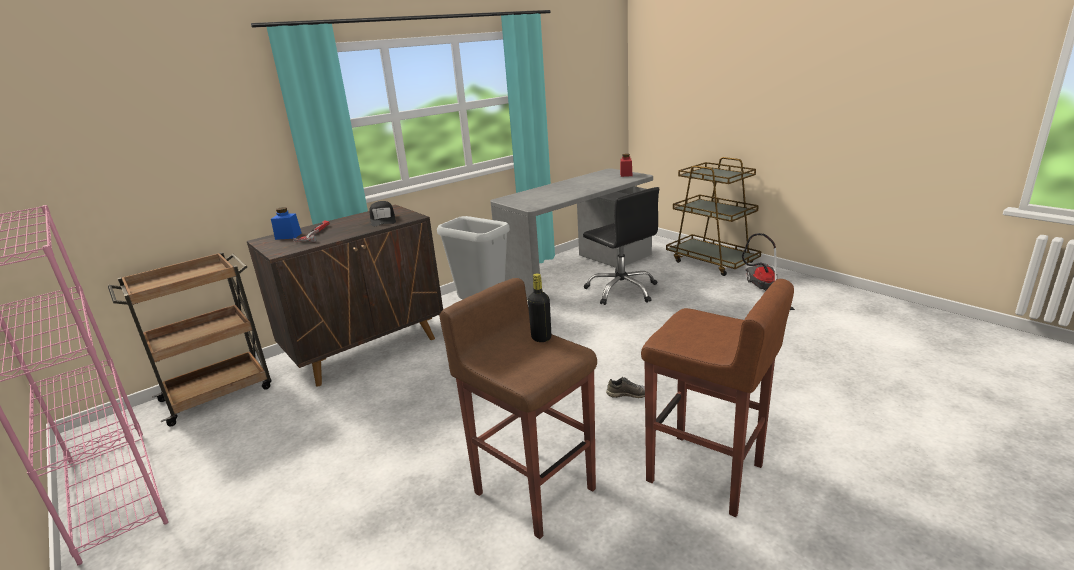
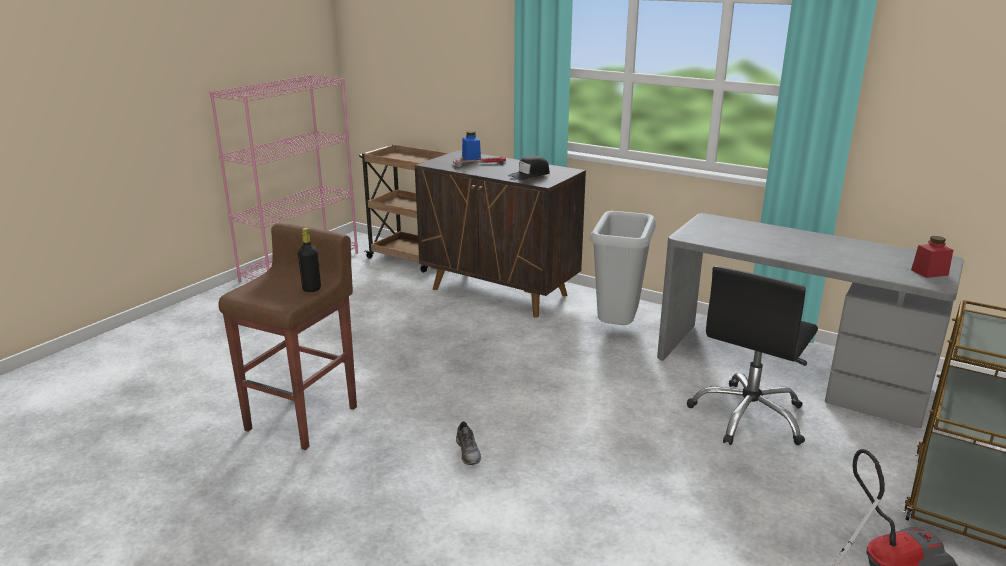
camera: 70 degrees right, 0 degrees up
(706, 474) = (329, 518): brown stool -> none

